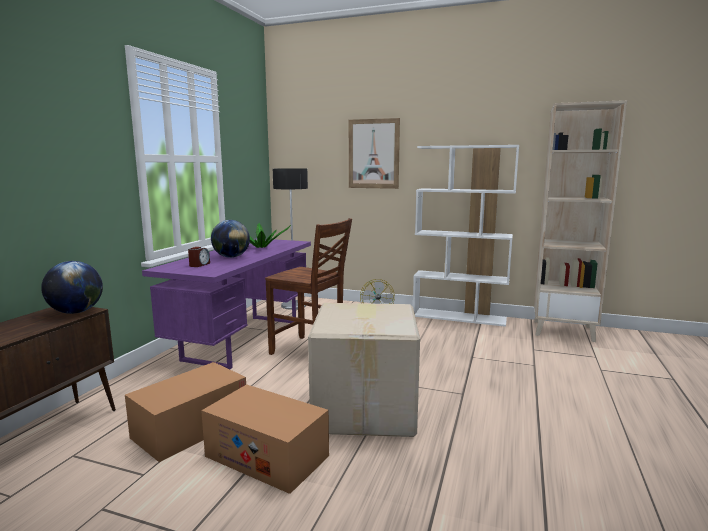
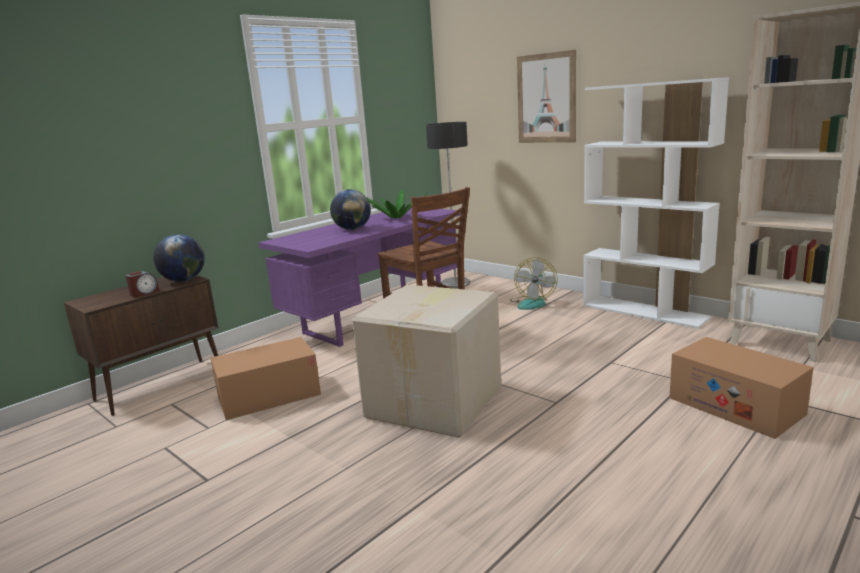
camera: 25 degrees right, 5 degrees up
(199, 265) = (312, 237): alarm clock -> alarm clock (144, 293)
(267, 456) = (310, 430): cardboard box -> cardboard box (735, 406)

